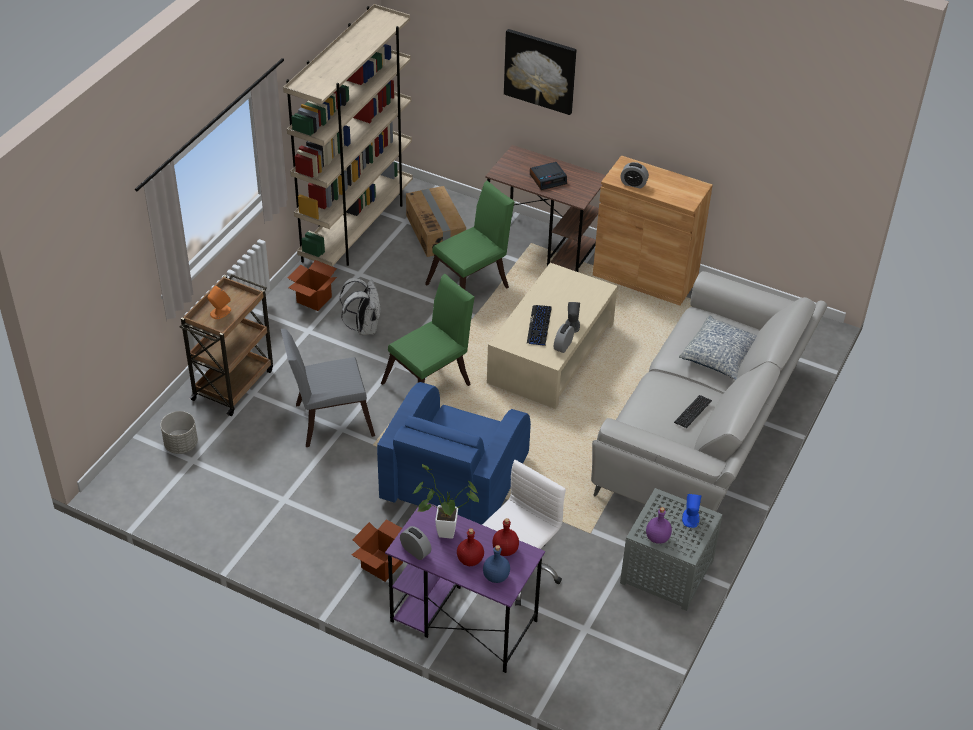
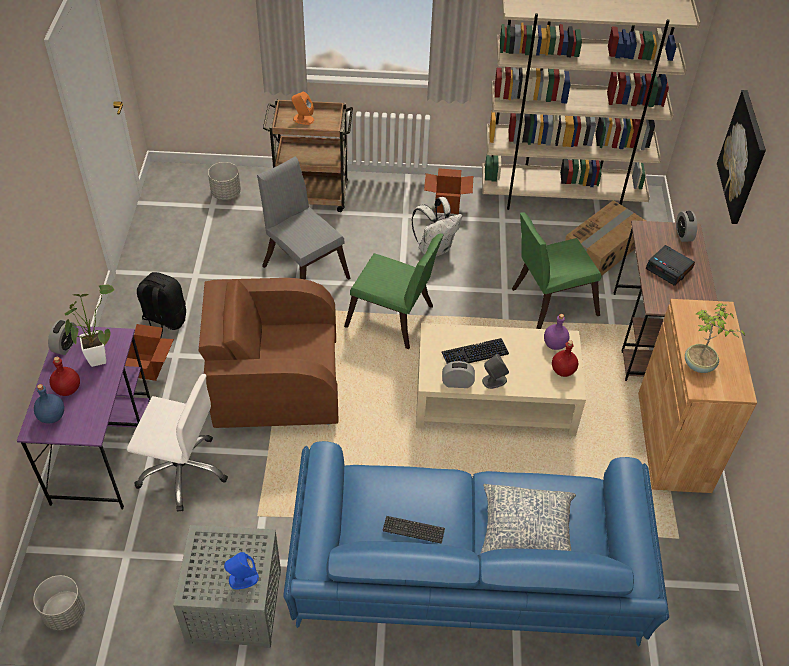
camera: 65 degrees right, 5 degrees up
(329, 538) = (164, 321): none -> black backpack
(454, 480) = (276, 381): blue armchair -> brown armchair
(472, 284) = (549, 302): green chair -> green chair turned 135 degrees clockwise
(505, 549) = (91, 412): red bottle -> red bottle (563, 370)
(623, 683) = (65, 612): none -> grey planter
(633, 184) = (690, 327): alarm clock -> alarm clock (683, 235)
(658, 537) = (200, 555): purple bottle -> purple bottle (555, 344)
(669, 195) = (699, 365): none -> potted plant
(704, 430) = (466, 577): grey sofa -> blue sofa

